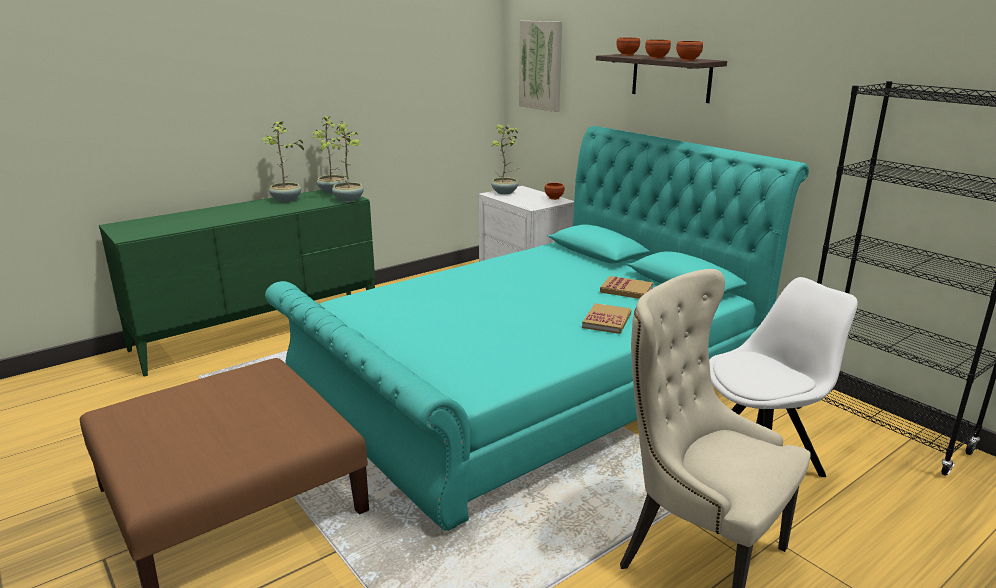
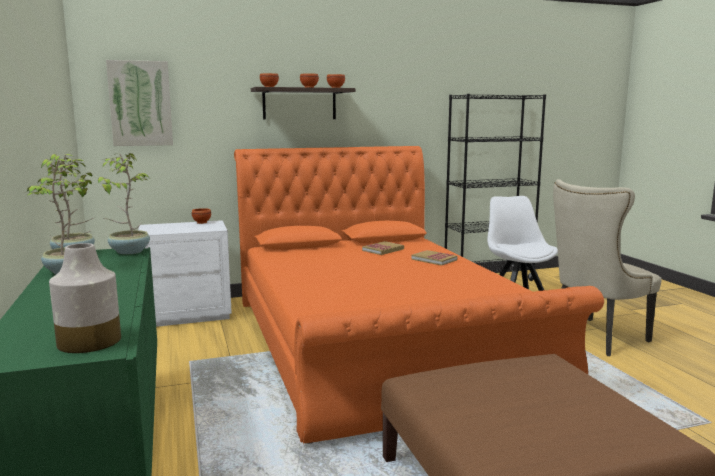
camera: 70 degrees left, 10 degrees down
(142, 232) = (89, 341): none -> beige vase
(505, 192) = (153, 229): potted plant -> none
(533, 380) = (377, 341): turquoise bed -> orange bed

